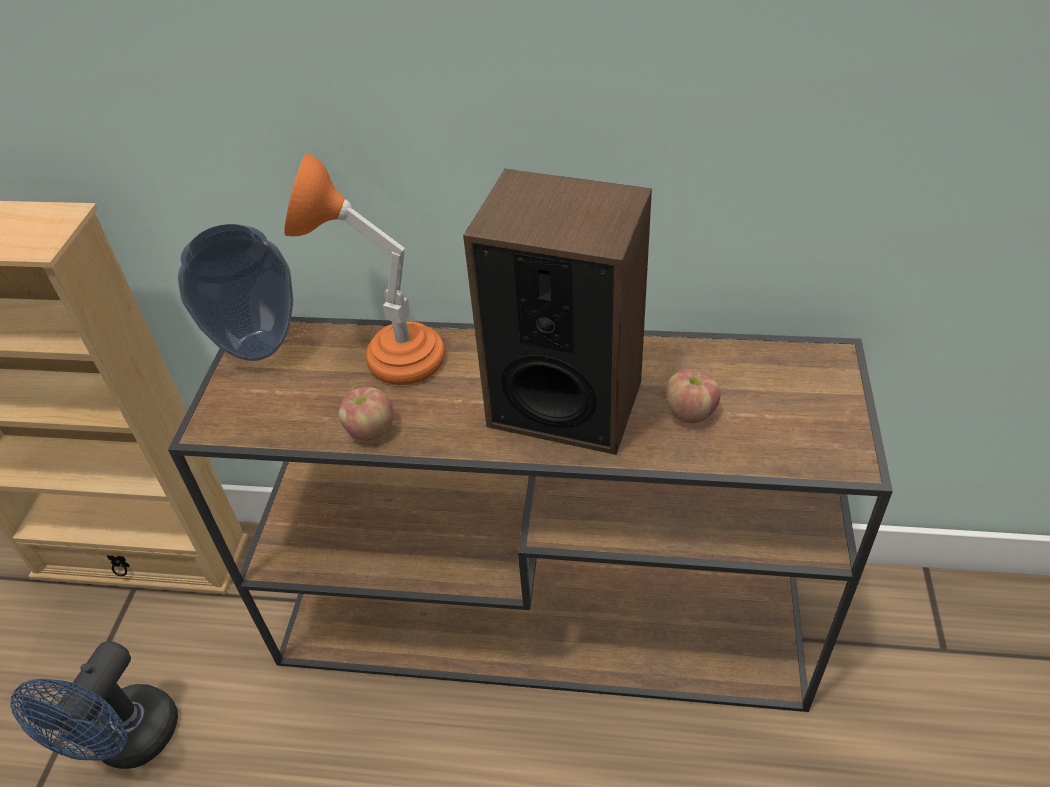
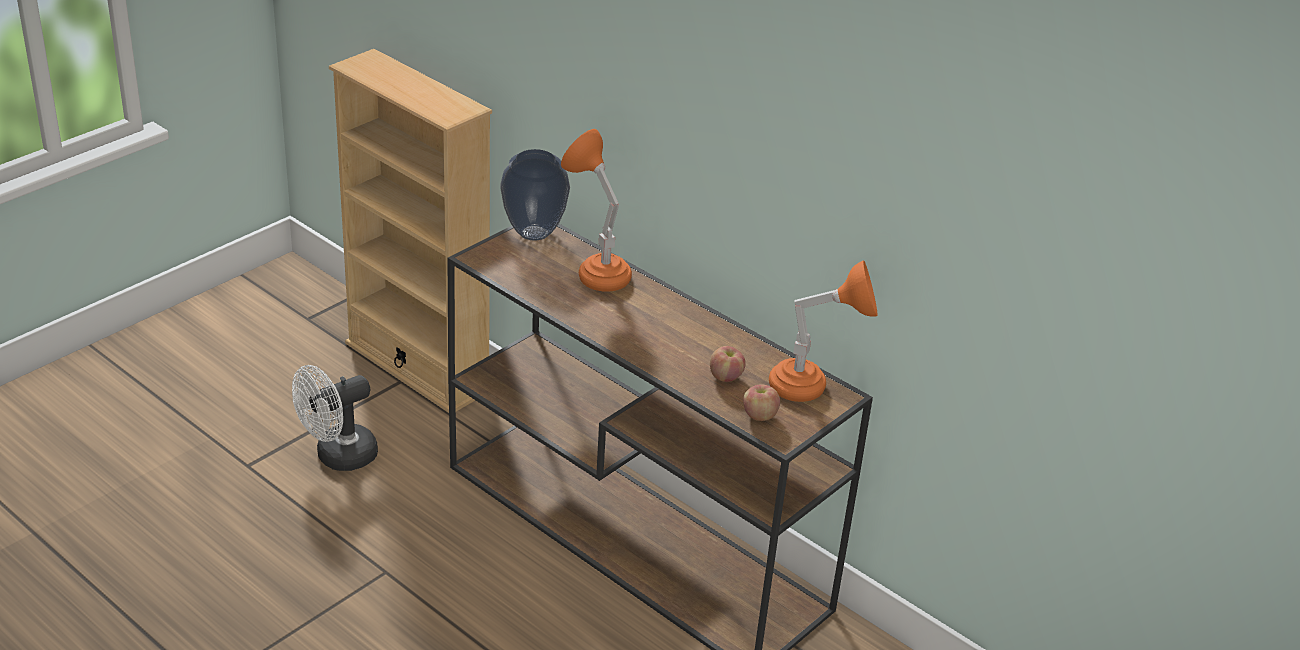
camera: 30 degrees right, 10 degrees down
(128, 744) = (338, 457): blue fan -> white fan
(370, 430) = (552, 299): apple -> apple (759, 415)
(565, 403) = (665, 339): speaker -> none
(797, 367) = (813, 389): none -> orange table lamp

